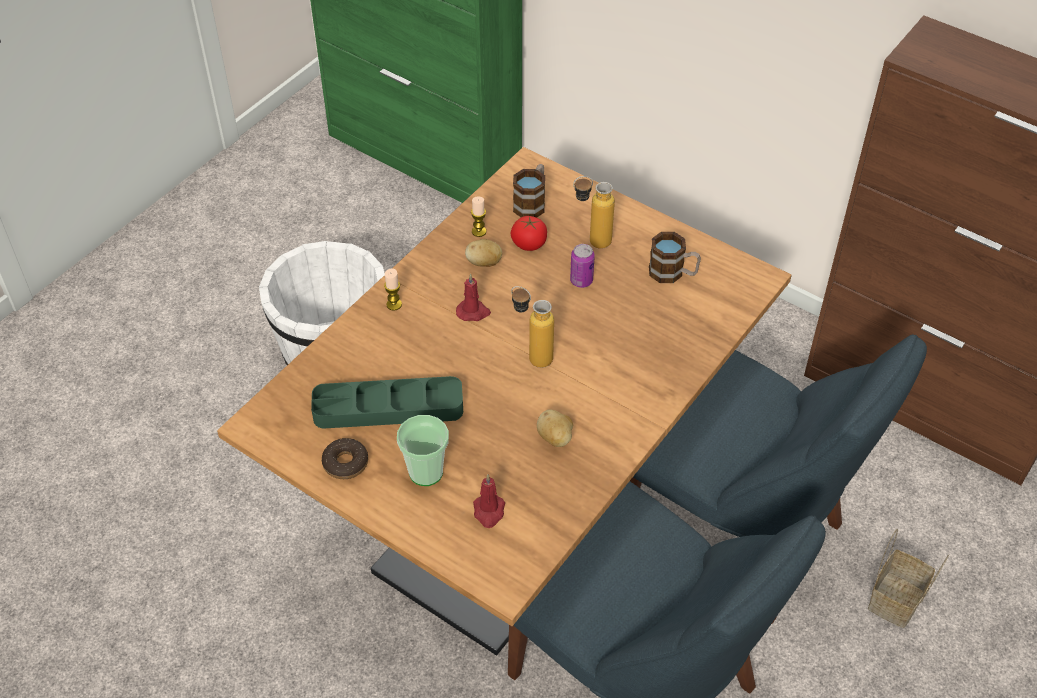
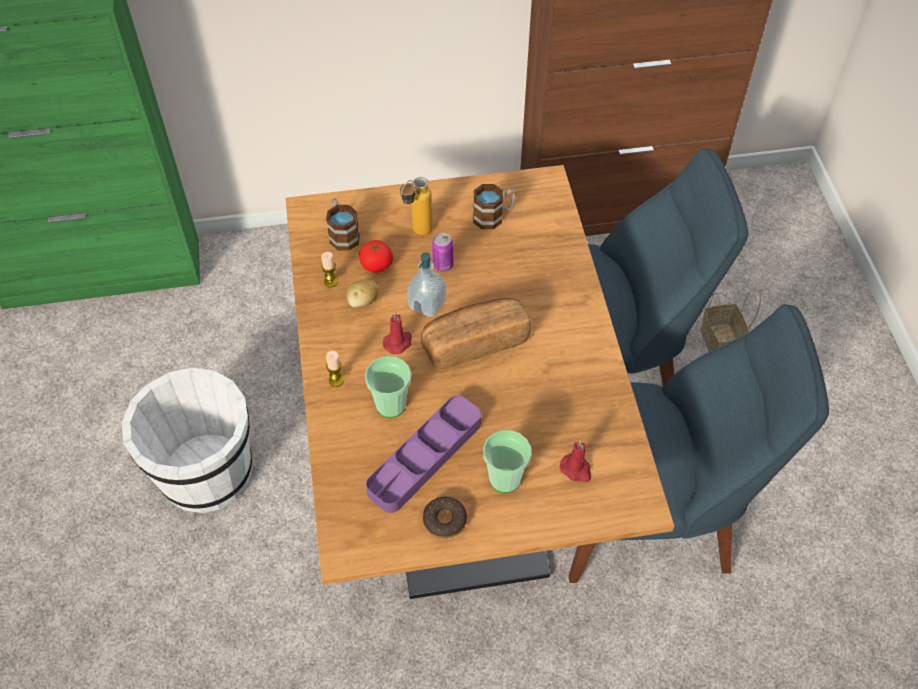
camera: 45 degrees left, 5 degrees up
(388, 408) = (425, 457): green tray -> purple tray
(411, 352) = (391, 405): none -> cup
(531, 301) = (427, 304): none -> soap dispenser
(531, 356) = (474, 342): bottle -> bread
(555, 438) = (556, 385): potato -> none

